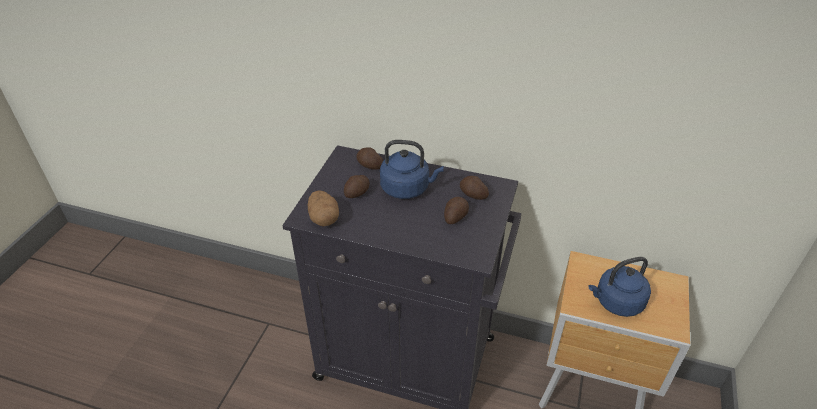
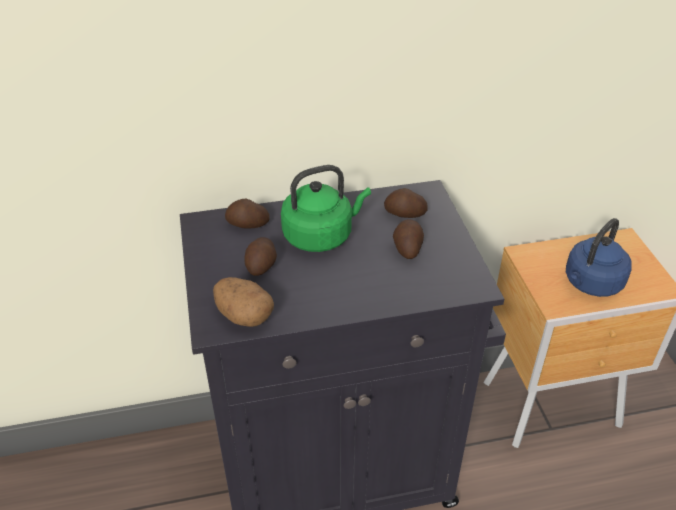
camera: 30 degrees left, 0 degrees up
(407, 188) = (321, 235): blue kettle -> green kettle

